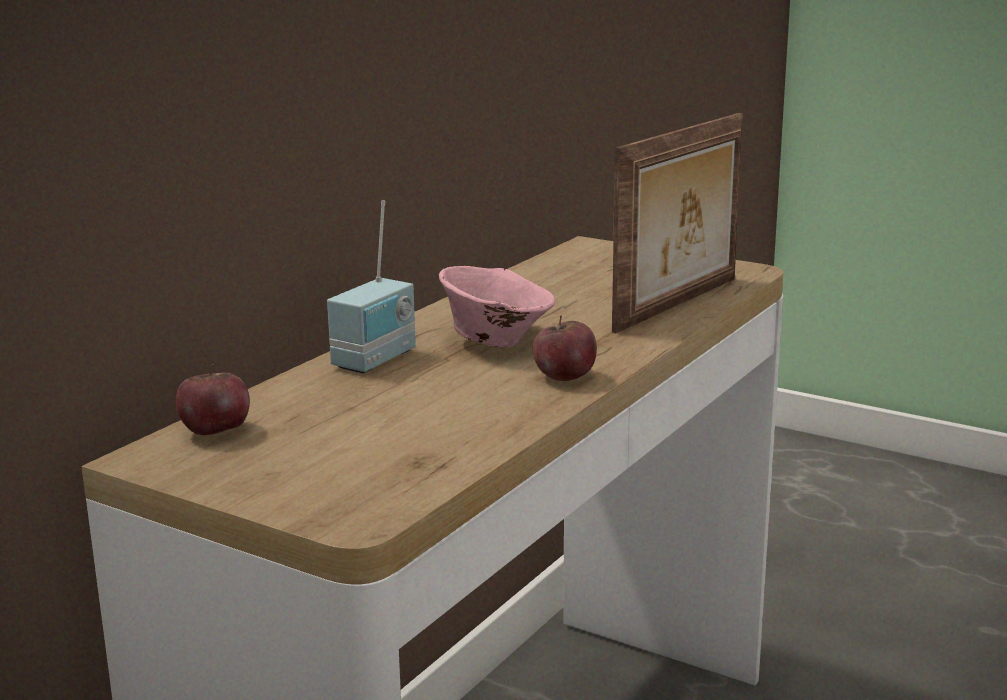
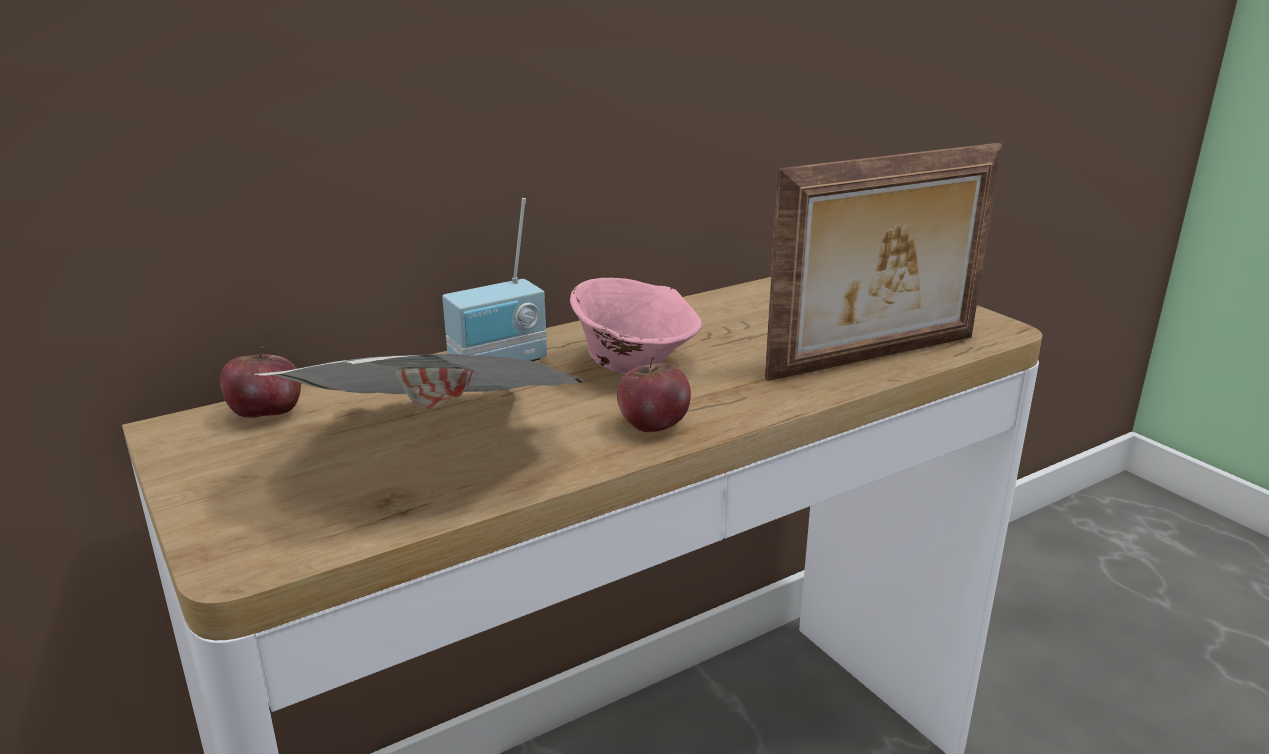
camera: 25 degrees right, 5 degrees up
(416, 426) = (440, 452): none -> newspaper

